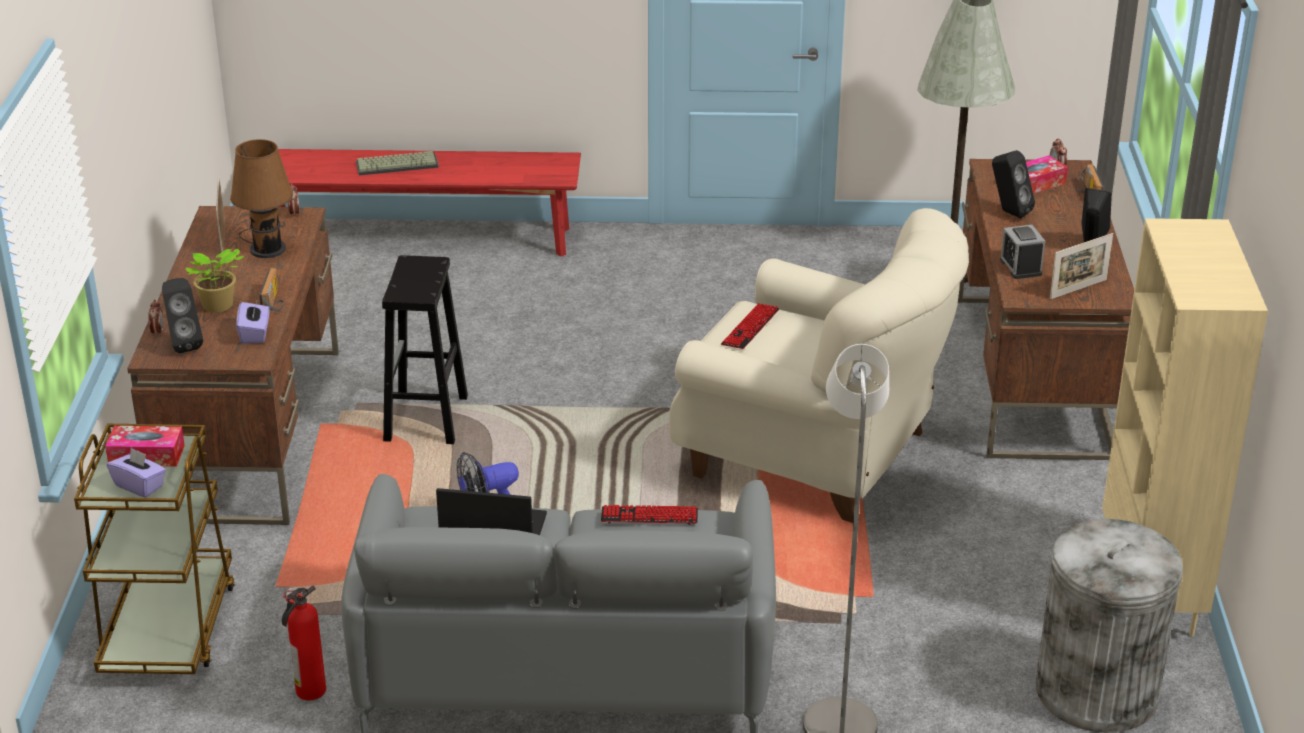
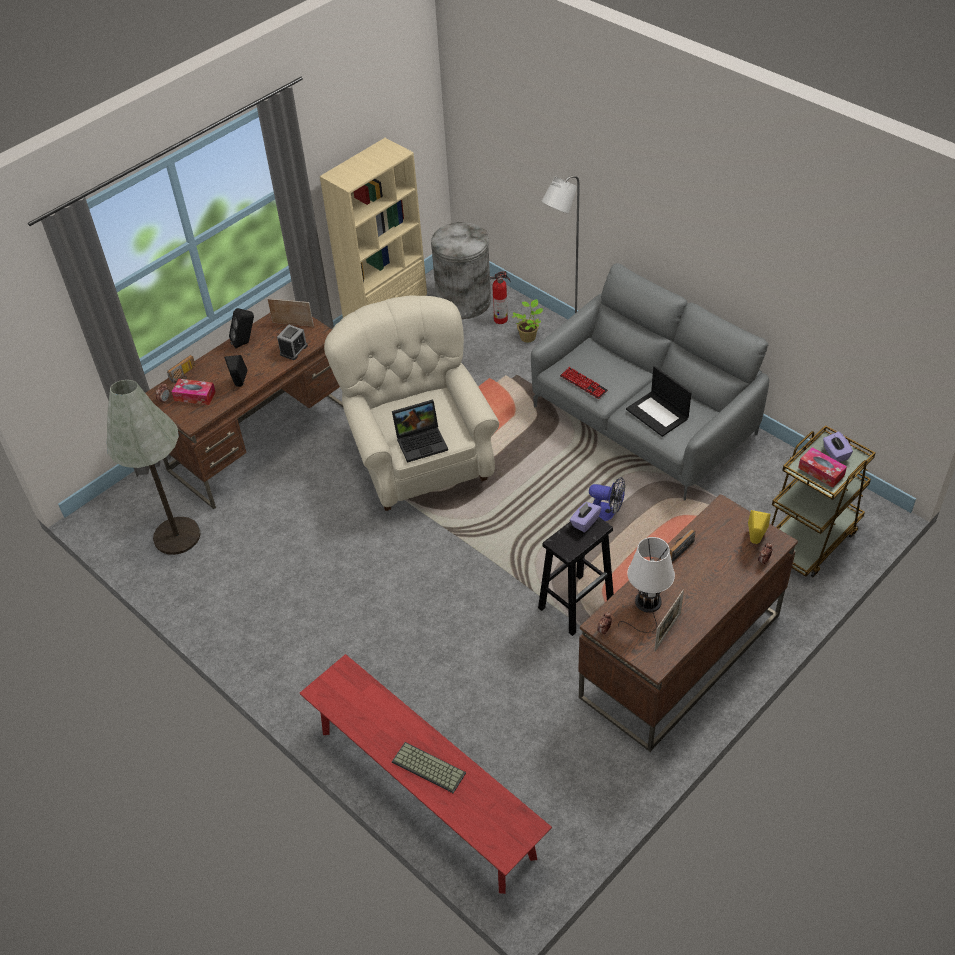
camera: 135 degrees left, 15 degrees up
(183, 344) = (754, 542): black speaker -> yellow speaker
(218, 306) = (714, 563): potted plant -> potted plant (528, 336)
(255, 334) = (709, 526): purple tissue box -> purple tissue box (585, 522)
(266, 247) = (647, 604): brown table lamp -> white table lamp
(309, 691) = (764, 468): fire extinguisher -> fire extinguisher (501, 319)
(750, 328) = (422, 441): keyboard -> laptop

